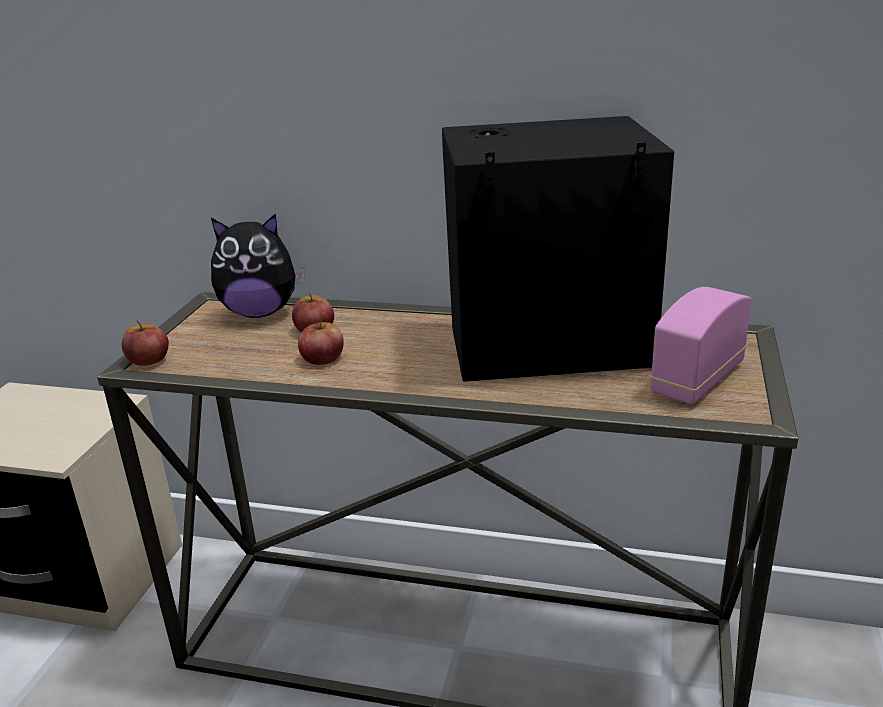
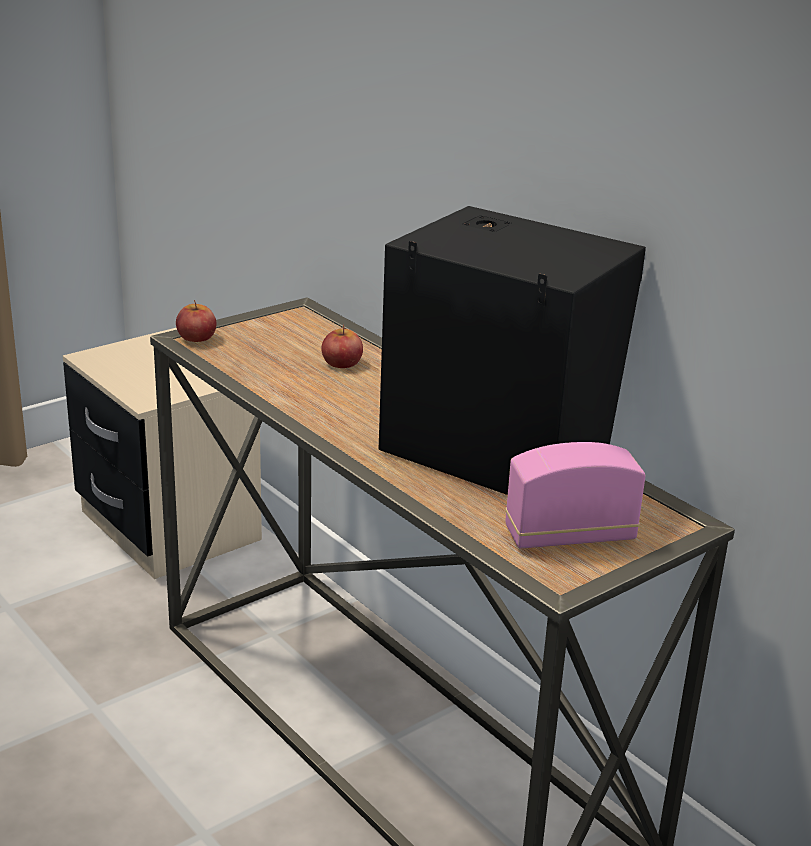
camera: 35 degrees right, 0 degrees up
(260, 312) = (324, 332): plush toy -> none
(322, 358) = (312, 387): apple -> none

